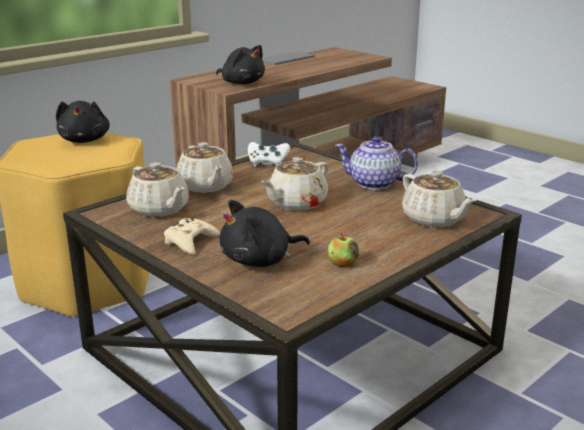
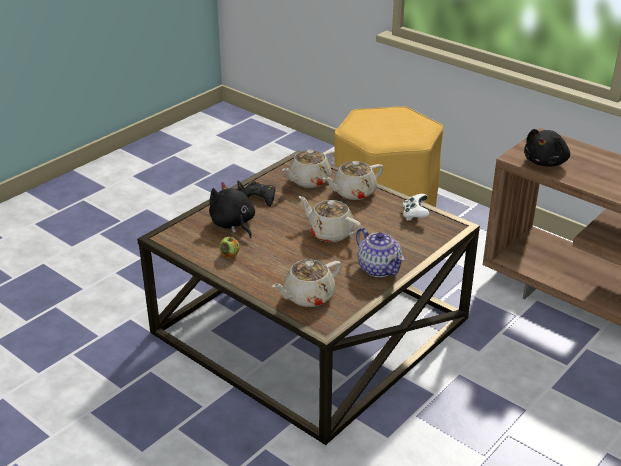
camera: 85 degrees right, 10 degrees up
(85, 140) = (408, 128): black plush toy -> none
(190, 241) = (259, 198): beige game controller -> black game controller
(375, 183) = (379, 268): teapot -> teapot turned 135 degrees clockwise

